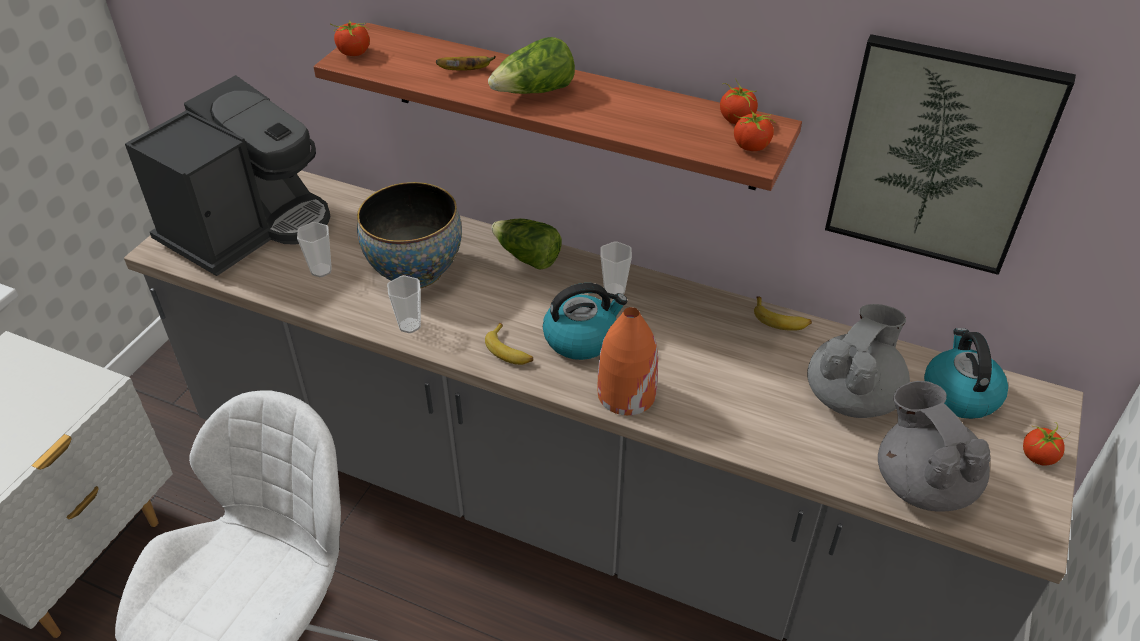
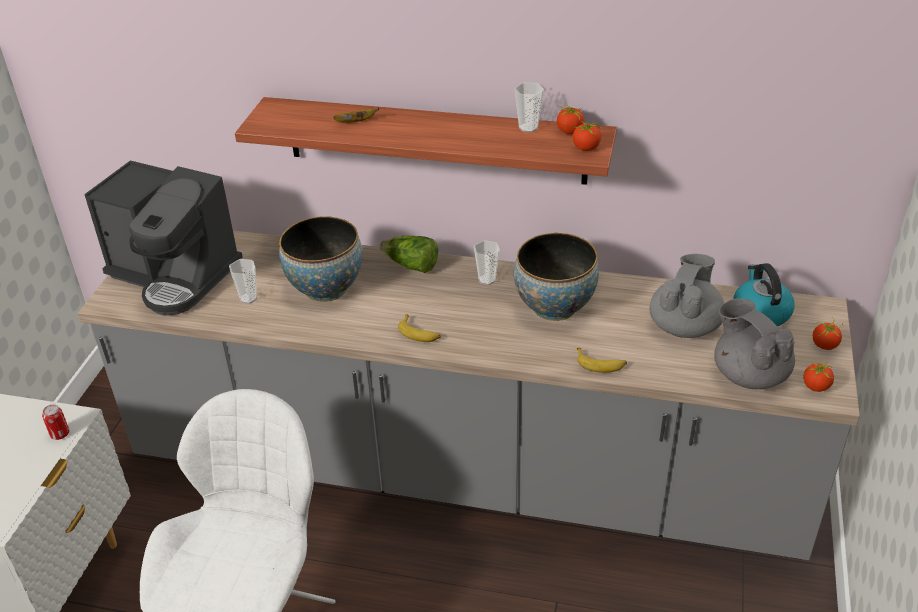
camera: 10 degrees left, 5 degrees down
(74, 402) = (60, 434): none -> can
(248, 227) = (175, 275): coffee machine -> coffee machine turned 90 degrees clockwise
(354, 53) = (263, 120): tomato -> tomato (815, 387)
(409, 325) = (334, 327): cup -> cup (528, 128)
(534, 92) = (414, 131): lettuce -> none
(581, 338) = (472, 316): kettle -> none
(625, 394) = (517, 350): orange vase -> none
(689, 342) = (554, 307): none -> bowl
(780, 319) = (618, 282): banana -> banana (600, 364)
(938, 156) = (718, 138): picture -> none

